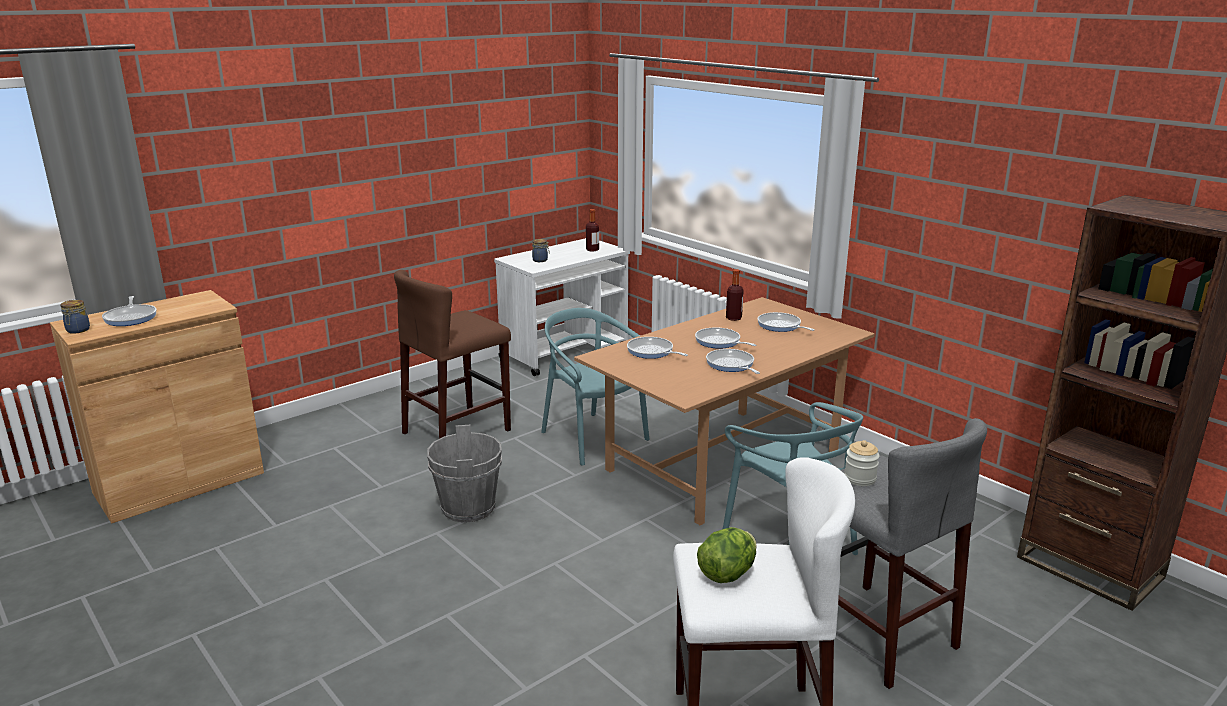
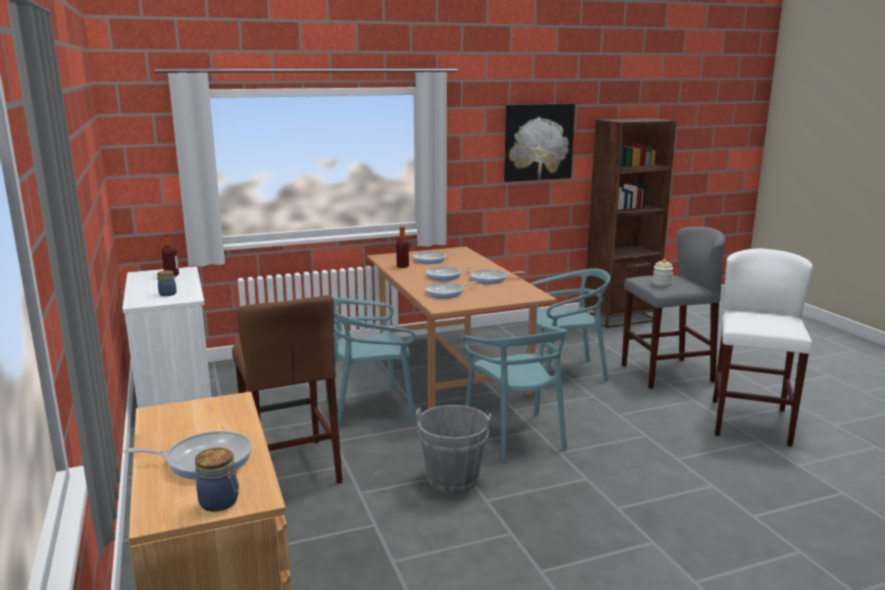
camera: 70 degrees left, 5 degrees down
(578, 529) = (516, 436): none -> turquoise chair
(727, 574) = (768, 322): lettuce -> none
(1011, 211) = (538, 142): none -> picture

